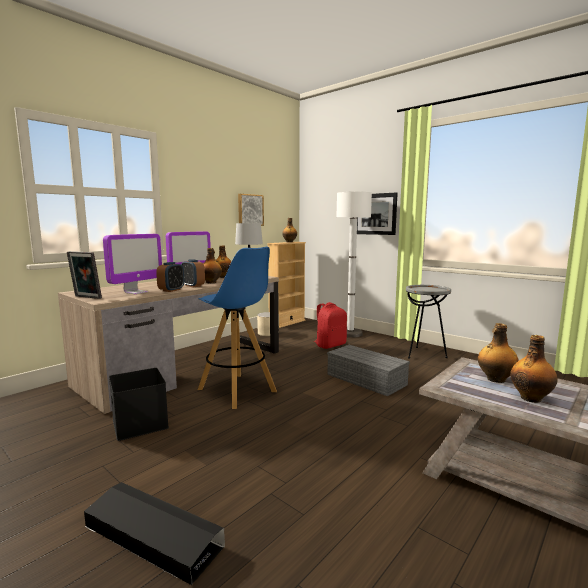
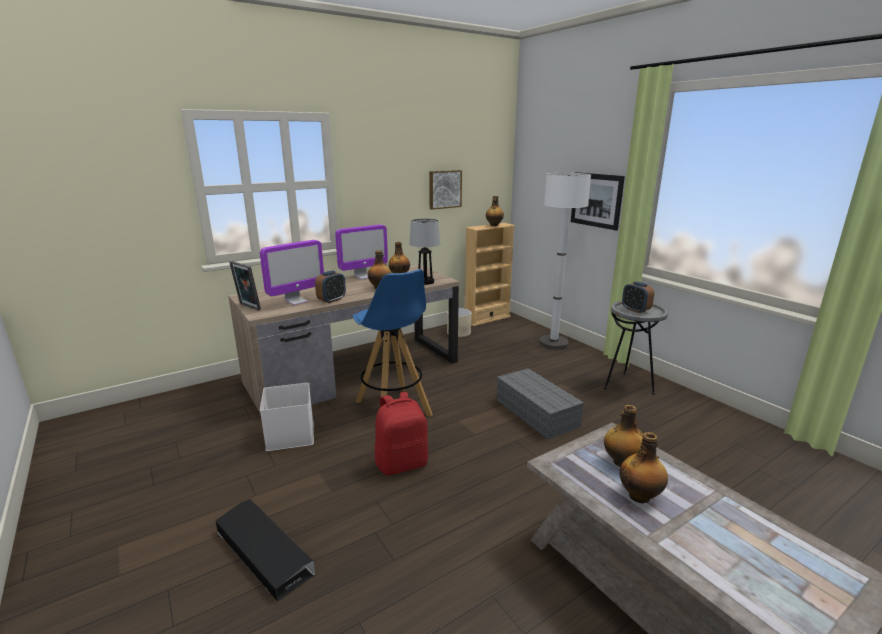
camera: 15 degrees right, 10 degrees up
(141, 424) = (291, 435): black storage box -> white storage box
(193, 286) = (357, 293): alarm clock -> alarm clock (635, 310)
(330, 345) = (520, 358): red backpack -> red backpack (402, 463)

